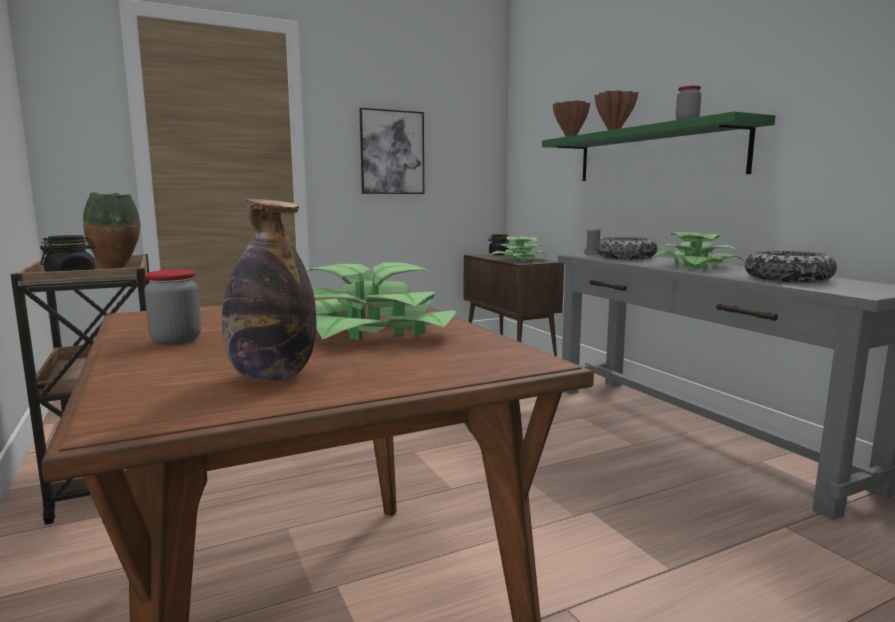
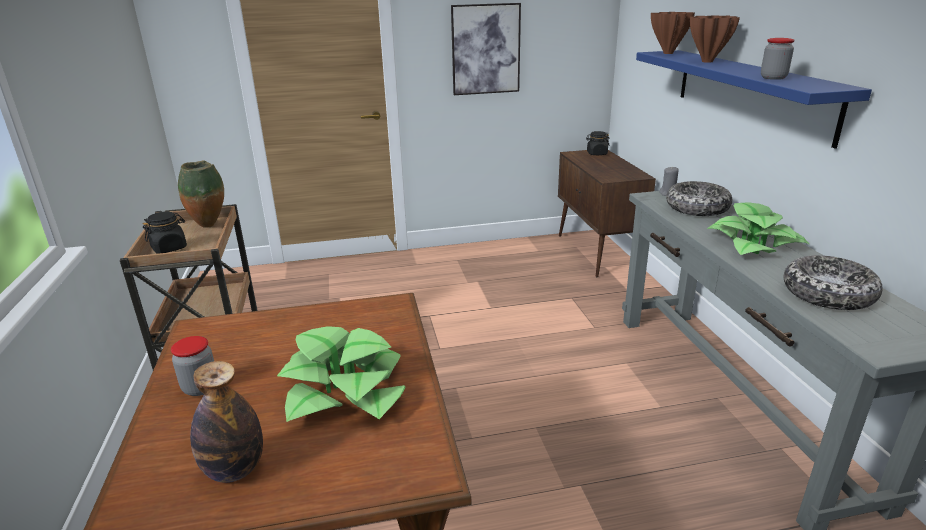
camera: 15 degrees right, 15 degrees up
(518, 259) = (610, 169): potted plant -> none
(655, 154) = (750, 92): green shelf -> blue shelf

